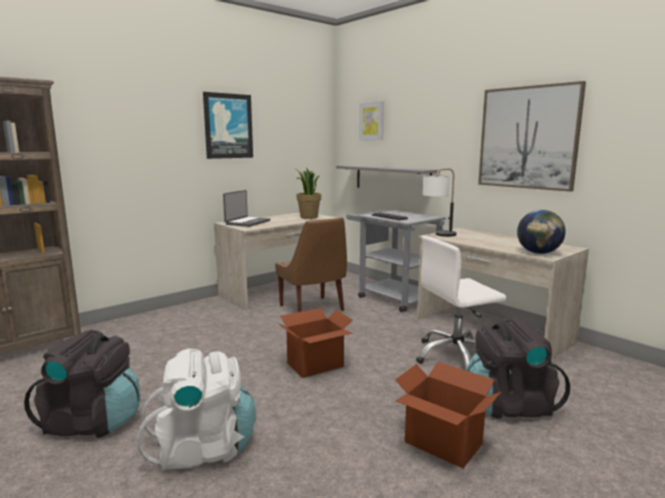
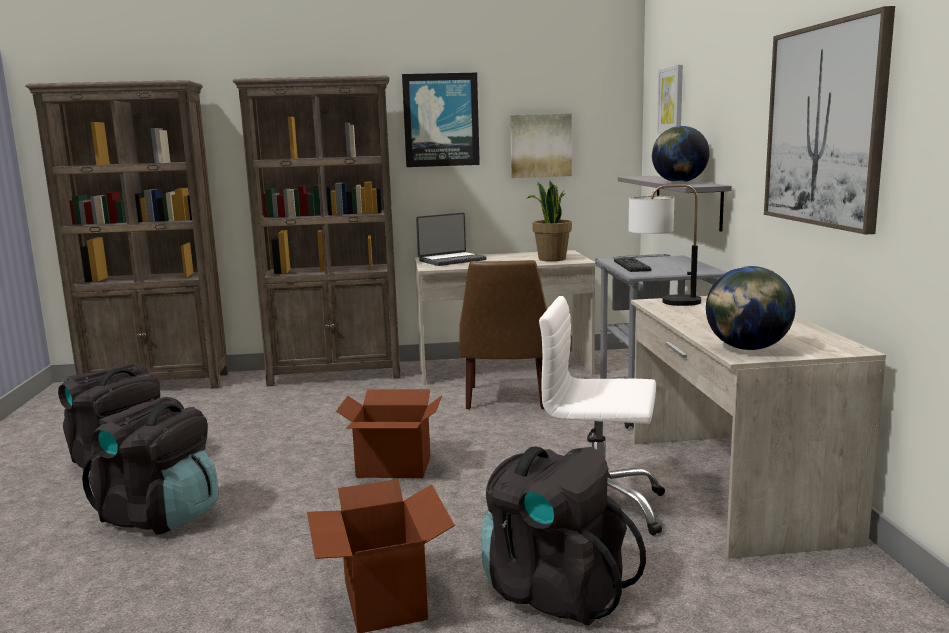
camera: 35 degrees right, 0 degrees up
(170, 314) = (336, 374): none -> brown bookcase
(203, 448) = (161, 516): white backpack -> black backpack
(286, 145) = (540, 145): none -> picture
(399, 168) = (679, 182): none -> globe

